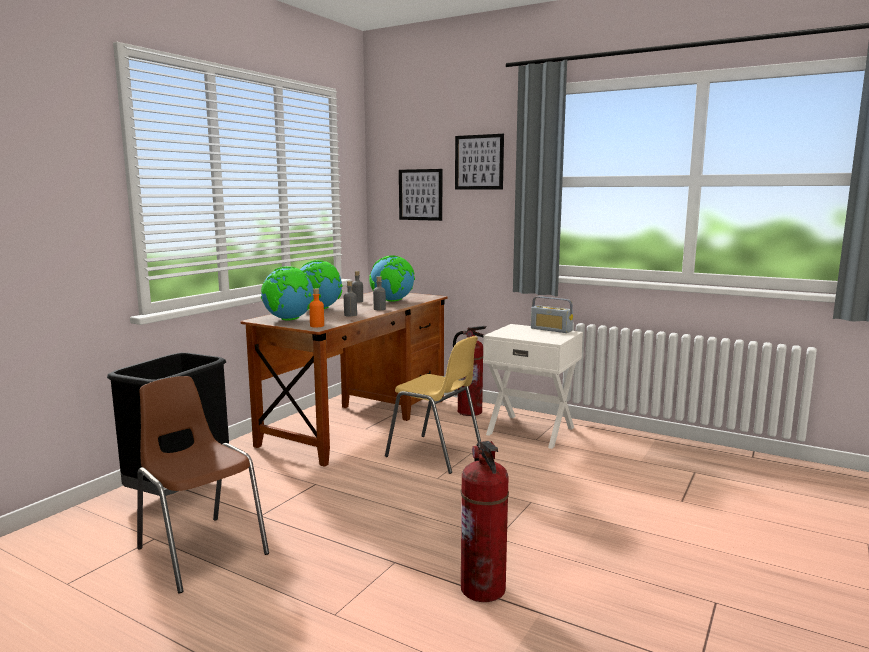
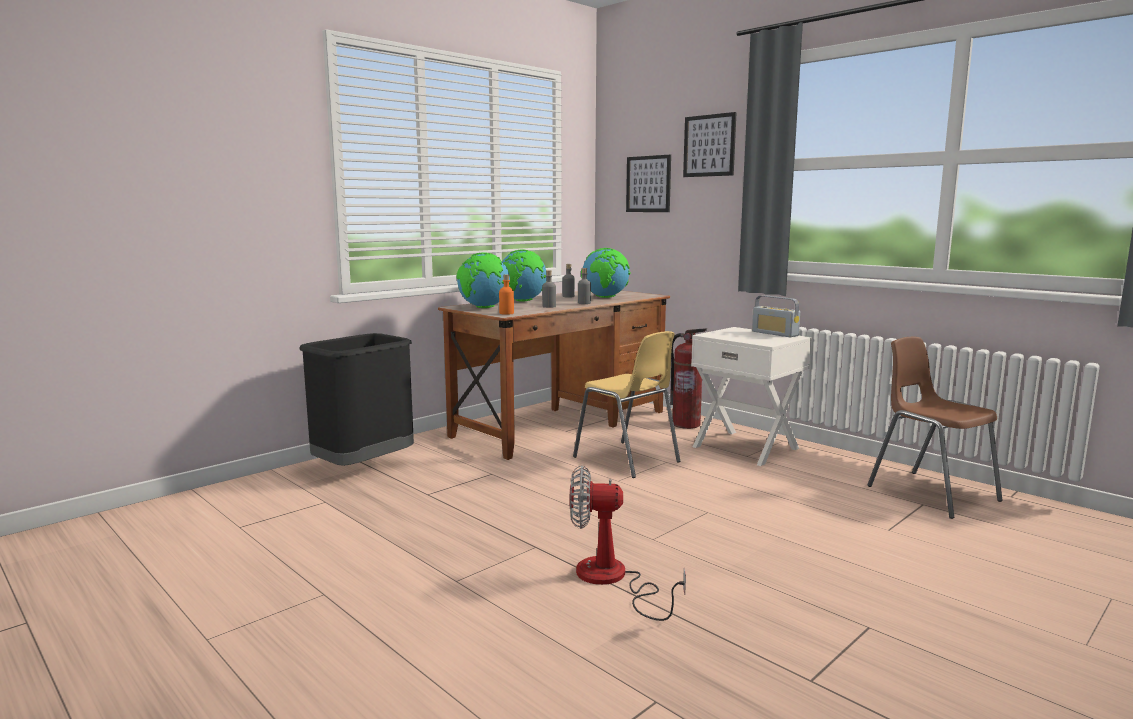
camera: 15 degrees right, 0 degrees up
(201, 551) = (361, 516): brown chair -> brown chair (931, 493)
(483, 589) = (612, 580): fire extinguisher -> fan

